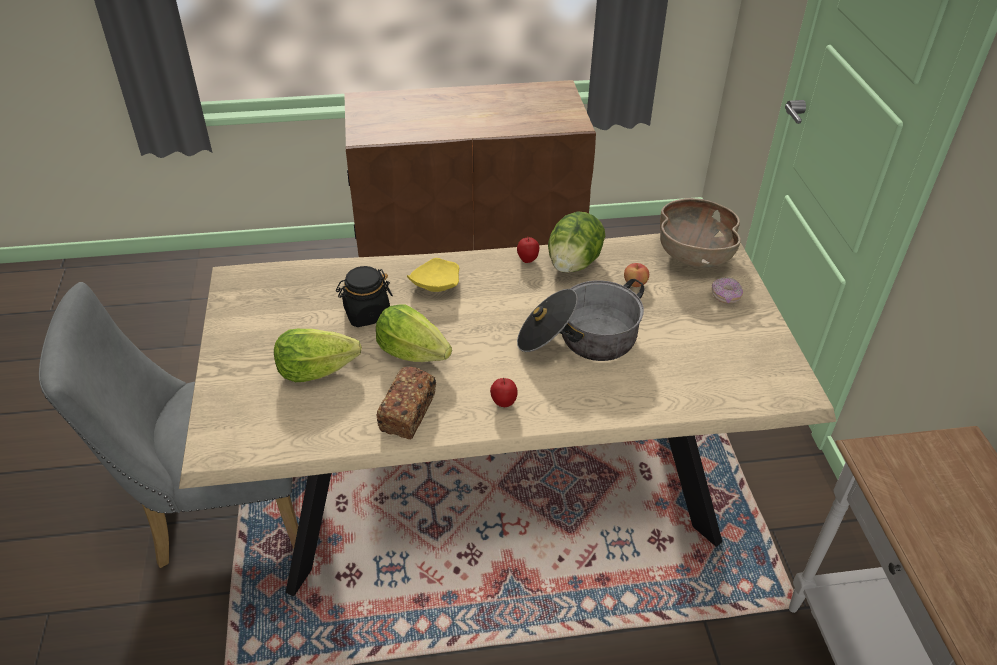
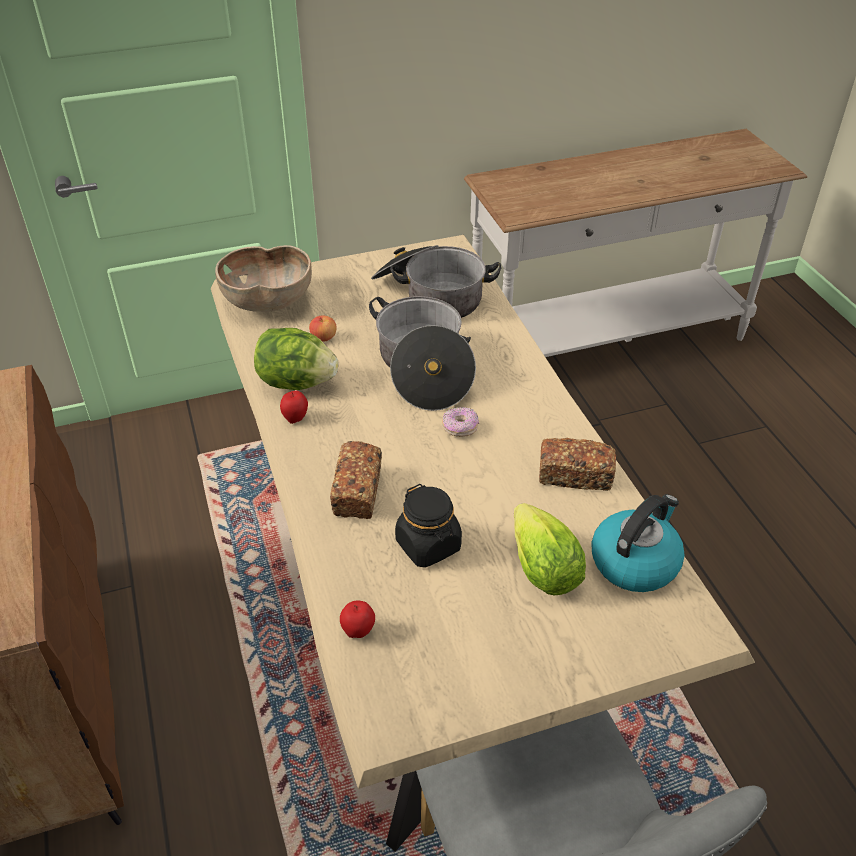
camera: 100 degrees left, 0 degrees up
(297, 427) = (635, 561): none -> kettle
(412, 352) = (483, 489): lettuce -> none
(434, 285) = (358, 492): yellow plate -> bread
(503, 404) = (533, 409): apple -> apple (358, 632)
(700, 361) = (431, 296): none -> cooking pot
(725, 296) = (333, 283): donut -> donut (460, 428)

